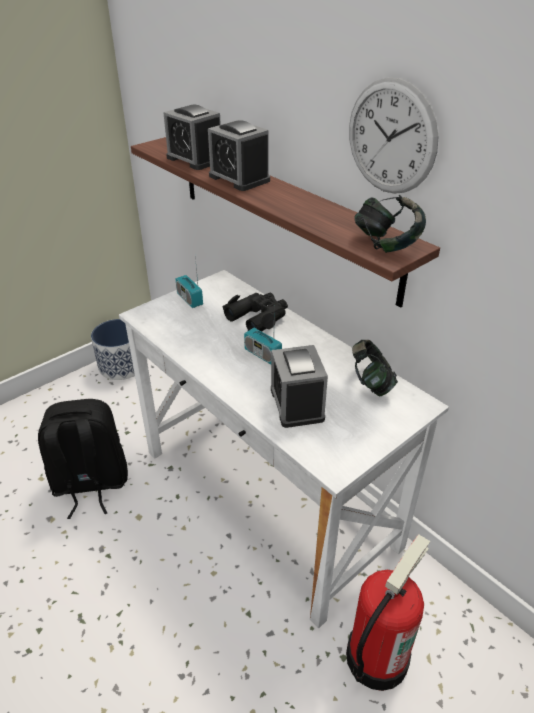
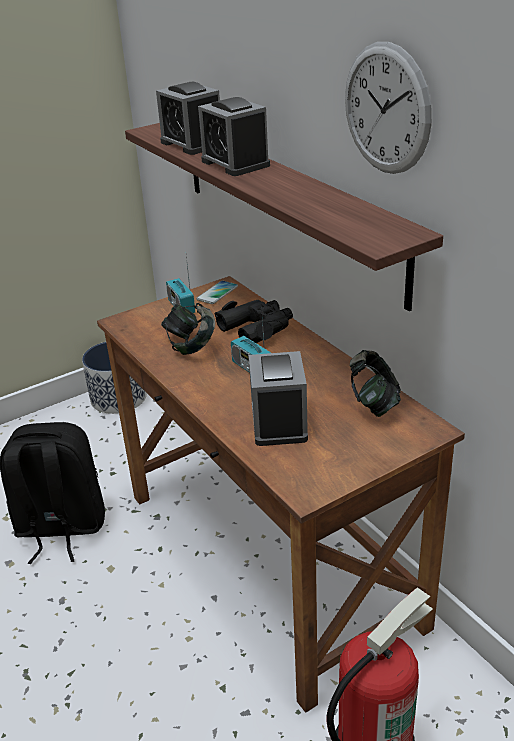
camera: 10 degrees right, 5 degrees down
(217, 286) = (217, 293): none -> phone
(268, 497) = (270, 557): white desk -> brown desk
(386, 244) = (379, 231): headphones -> headphones (191, 346)

